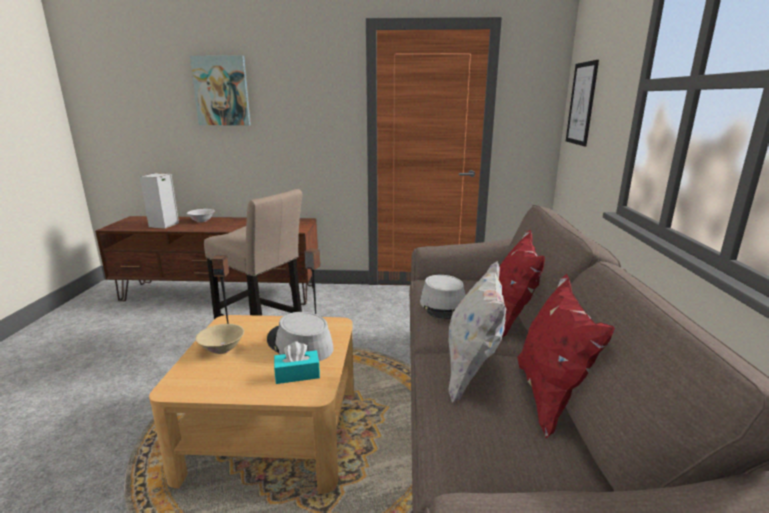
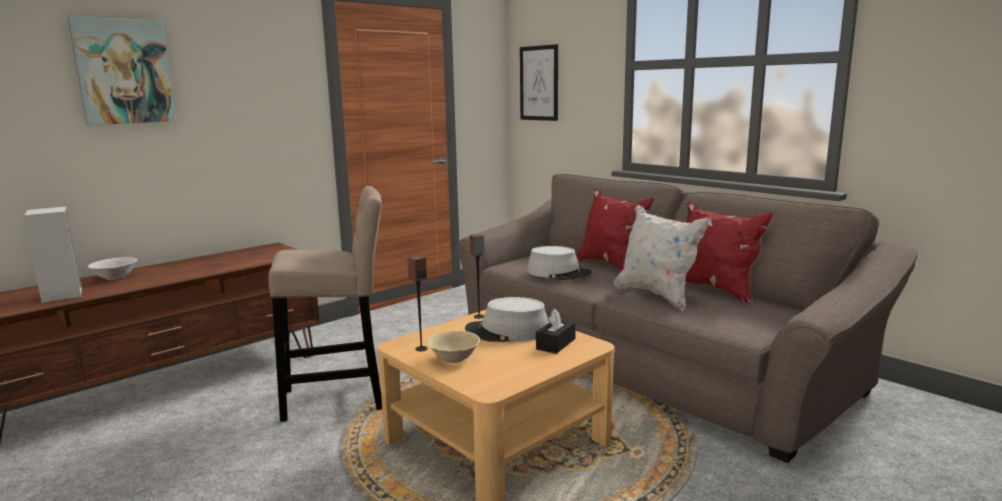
camera: 45 degrees left, 5 degrees down
(297, 374) = (556, 344): turquoise tissue box -> black tissue box

